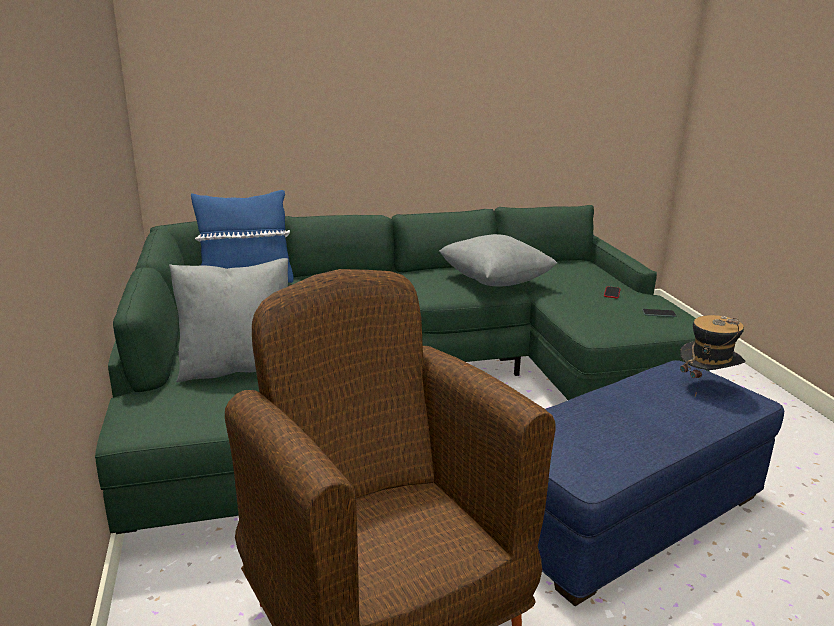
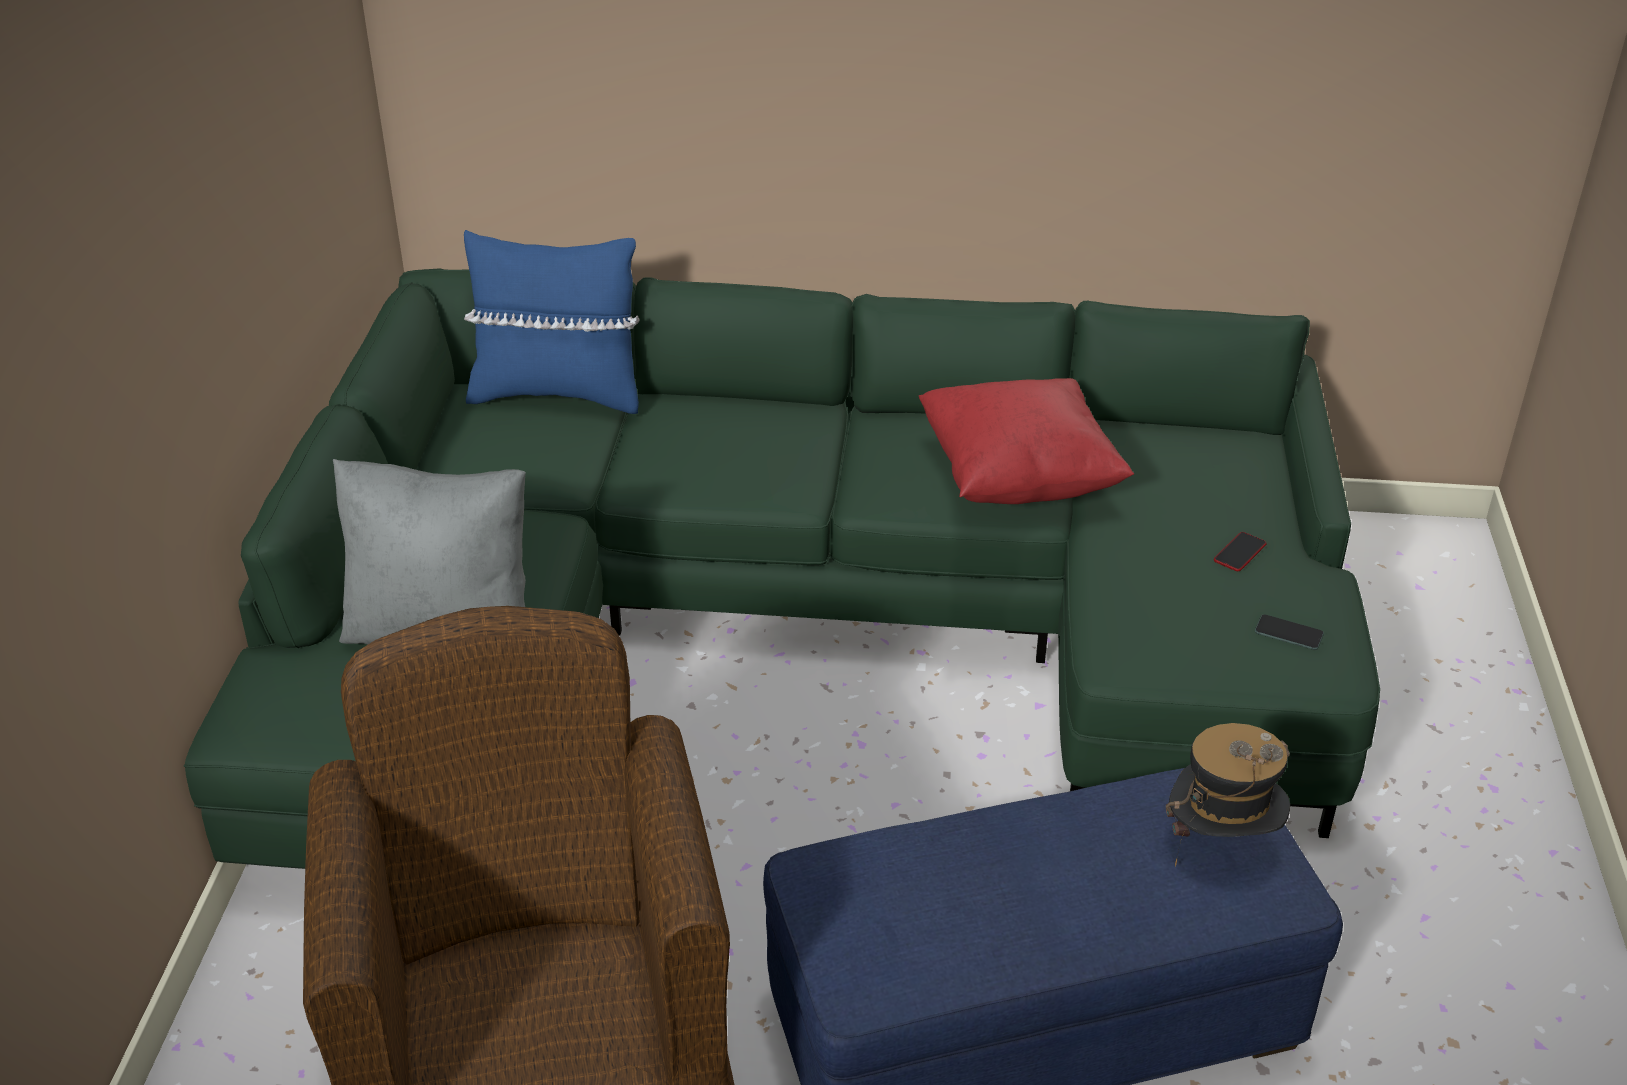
camera: 20 degrees right, 15 degrees up
(495, 282) = (1018, 478): grey pillow -> red pillow

